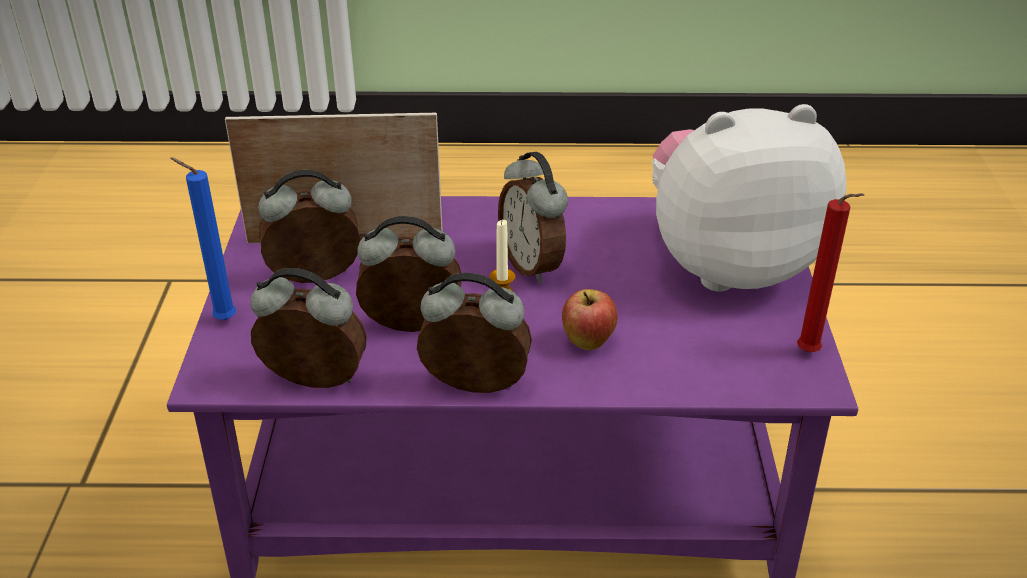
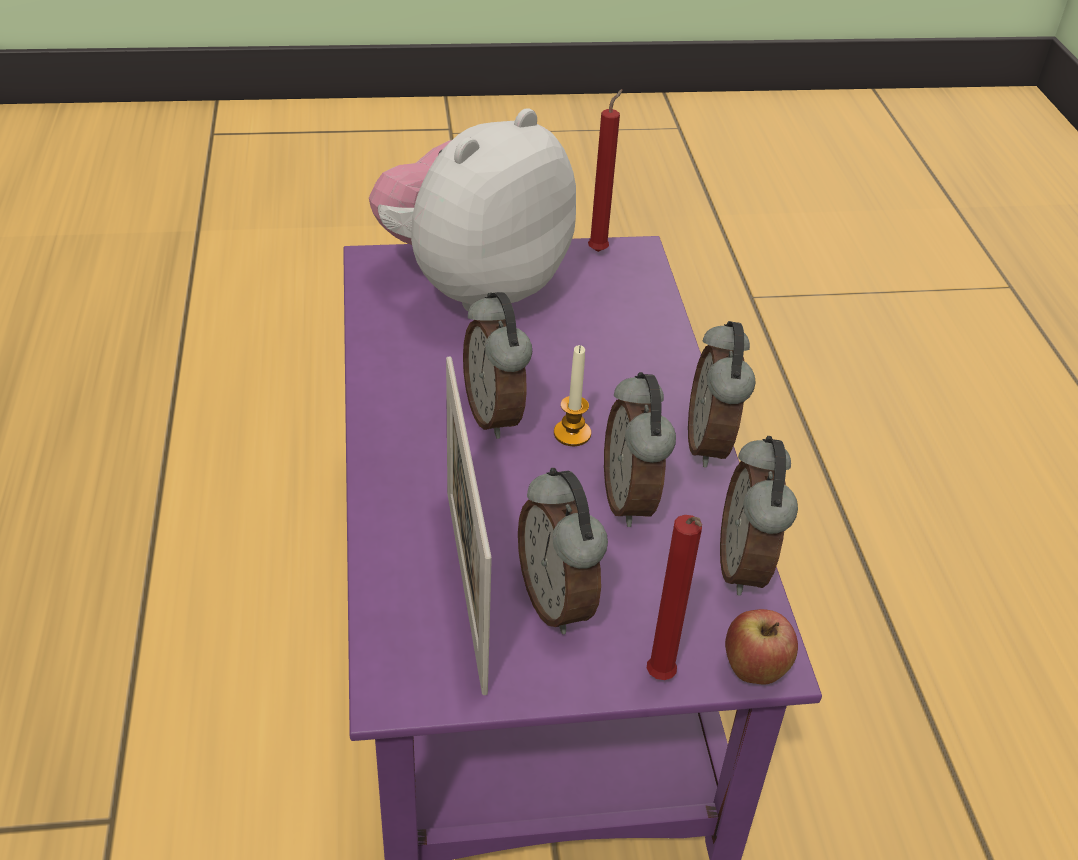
camera: 100 degrees left, 5 degrees up
(221, 319) = (661, 680): blue candle -> red candle
(533, 265) = (496, 414): alarm clock -> alarm clock turned 105 degrees clockwise
(588, 343) = (620, 373): apple -> apple (754, 671)
(728, 264) = (474, 285): plush toy -> plush toy turned 60 degrees clockwise

